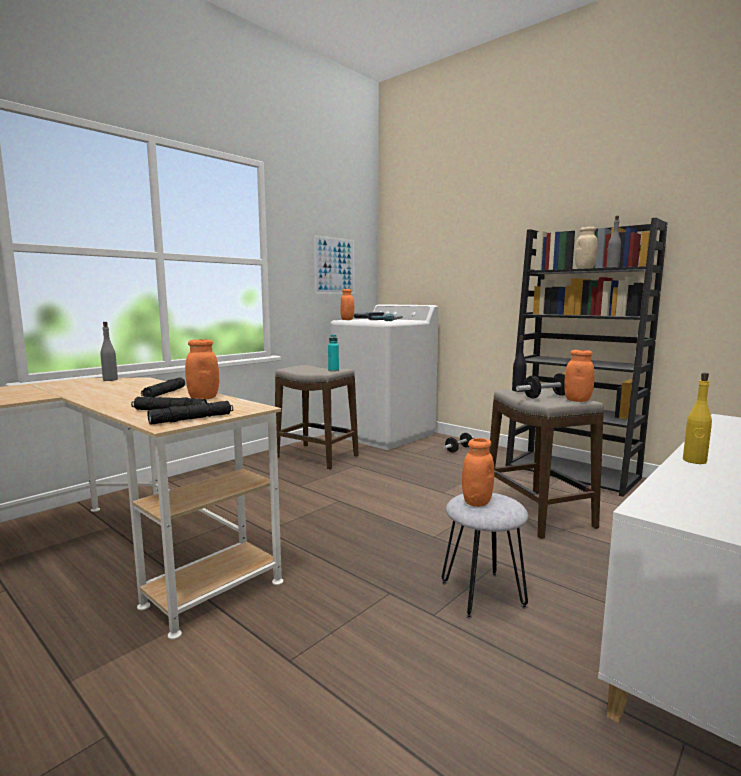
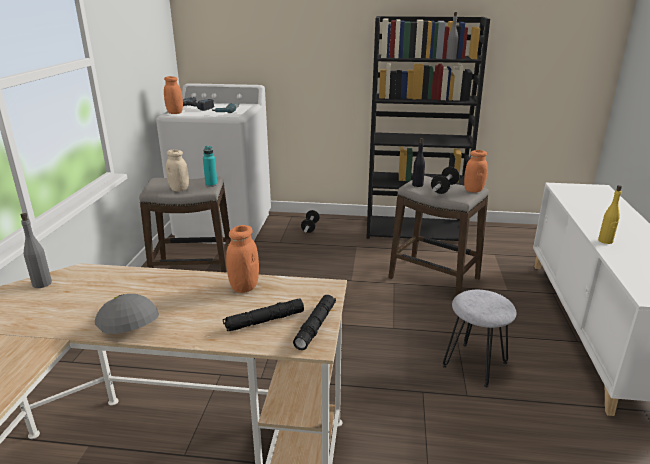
camera: 35 degrees left, 15 degrees up
(101, 397) = (126, 322): none -> grey cap
(164, 393) = (183, 291): black flashlight -> none
(334, 266) = (144, 47): picture -> none
(476, 502) = (479, 304): orange jar -> none
(585, 268) = (427, 58): beige jar -> beige jar (179, 189)

